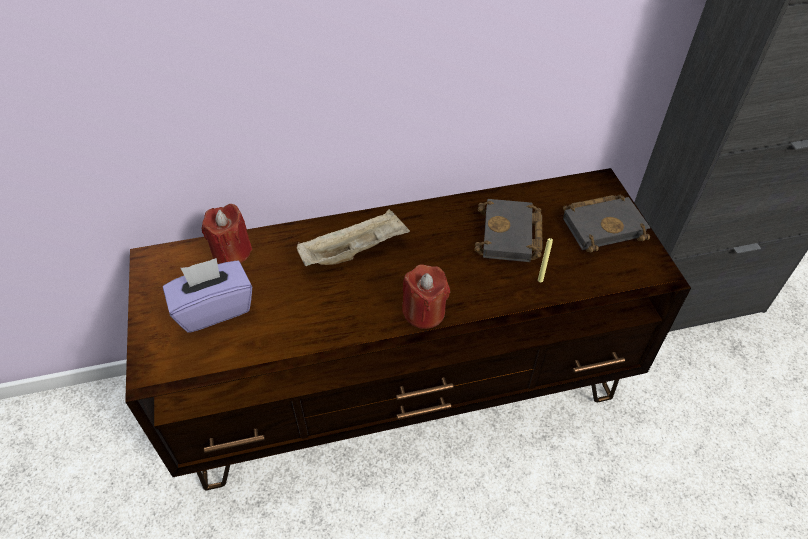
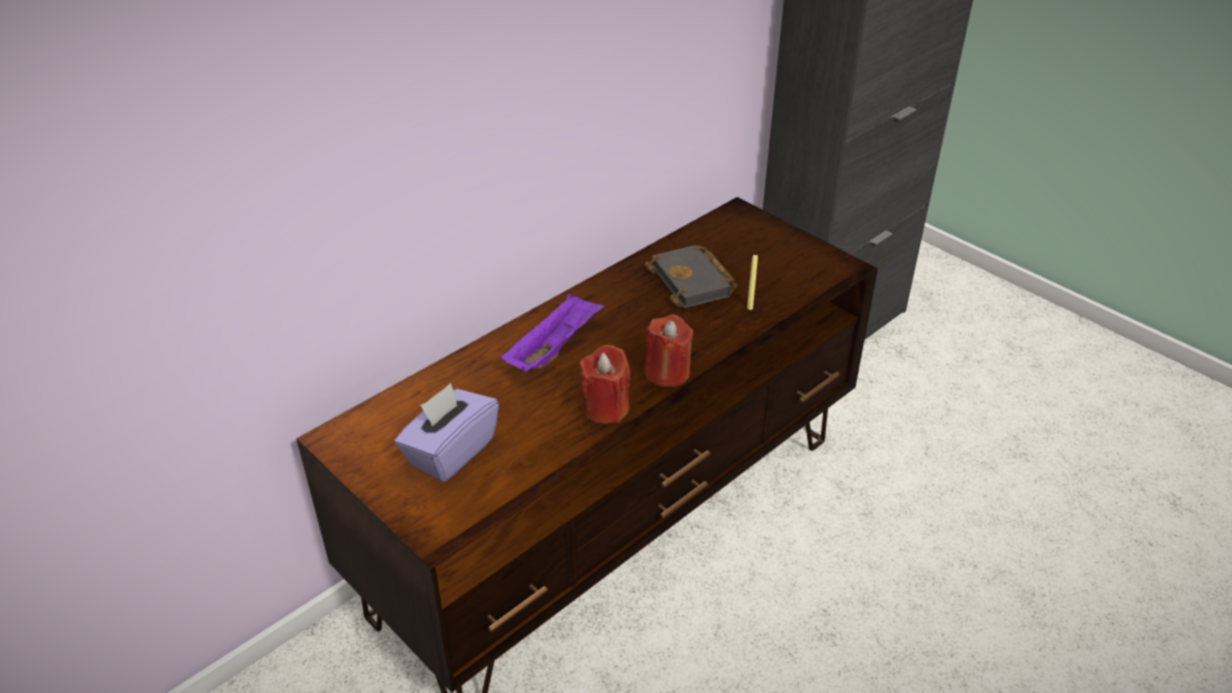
camera: 30 degrees left, 10 degrees down
(231, 252) = (421, 397): red candle -> red candle (605, 408)
(355, 251) = (554, 348): beige tray -> purple tray
(604, 225) = (769, 245): black book -> none

